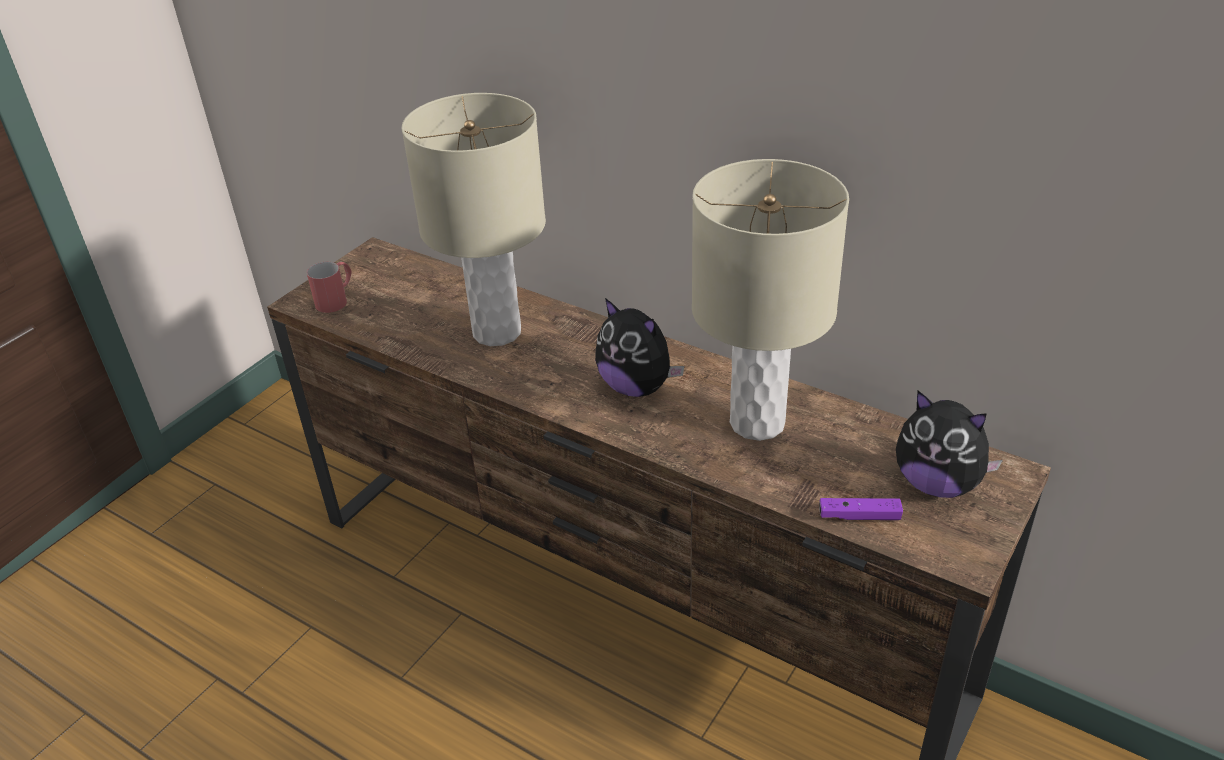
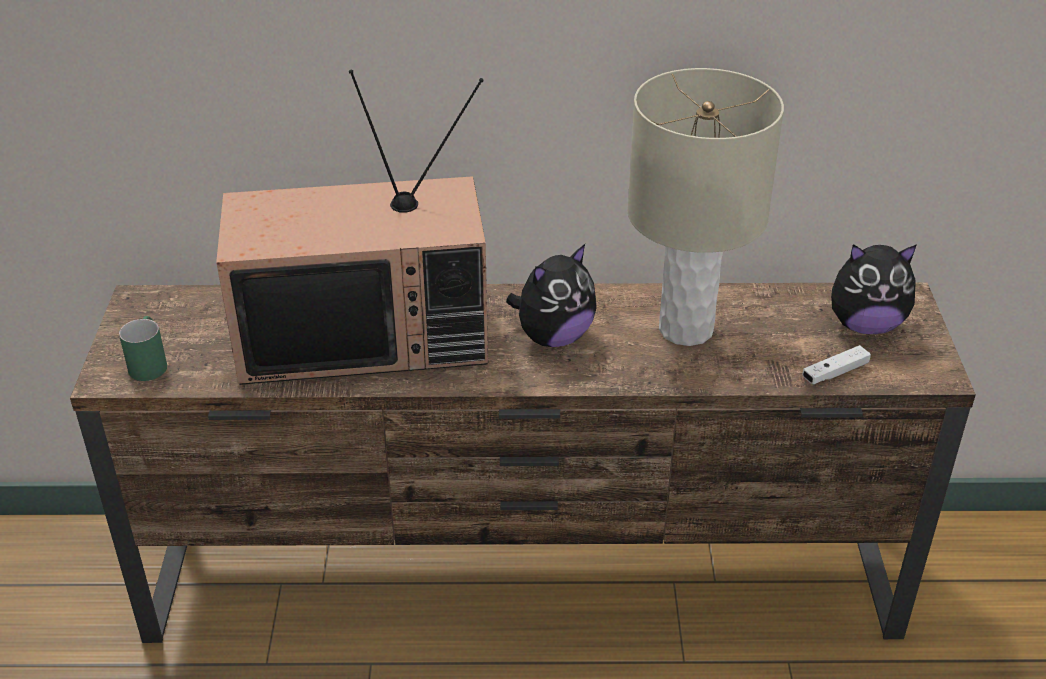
camera: 35 degrees left, 0 degrees up
(337, 299) = (149, 362): red mug -> green mug
(497, 332) = (366, 334): beige table lamp -> television
(637, 387) = (553, 337): plush toy -> plush toy turned 45 degrees counterclockwise
(859, 516) = (835, 373): purple game controller -> white game controller

